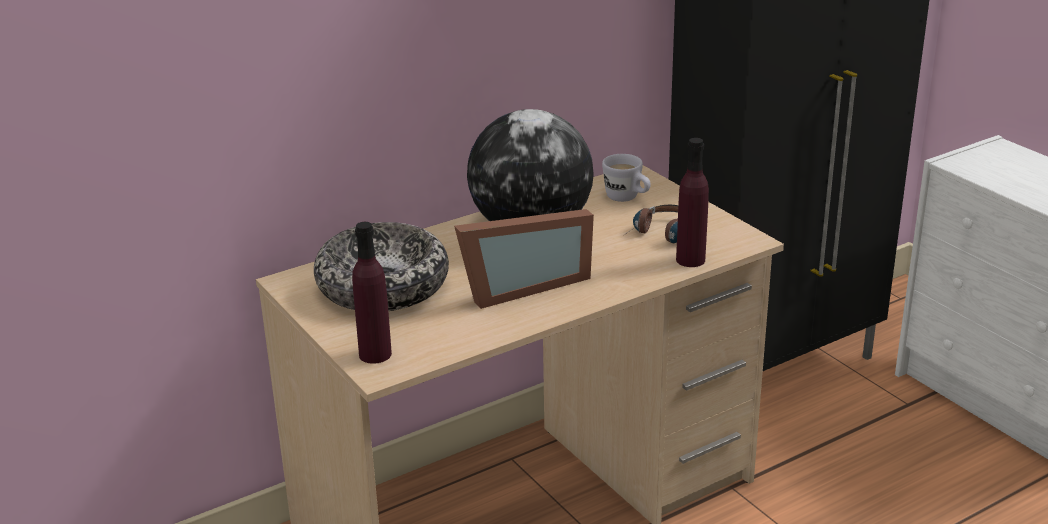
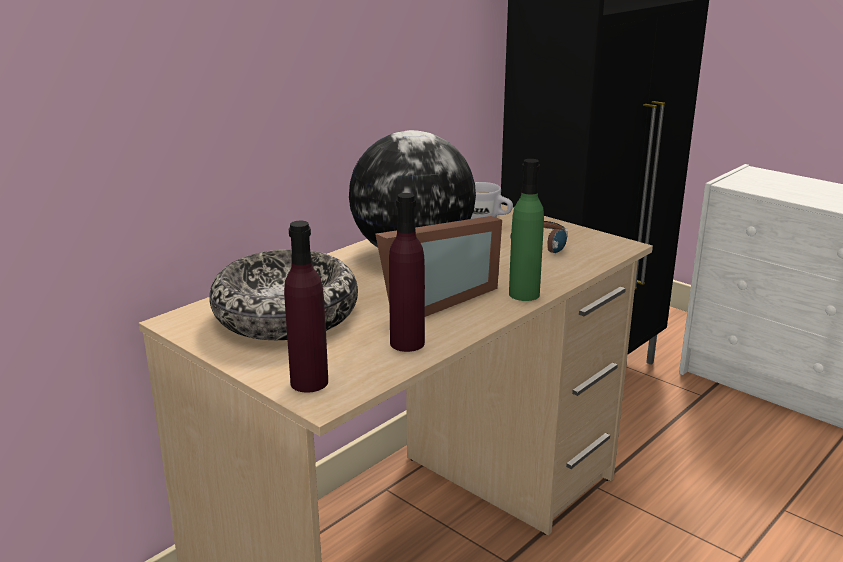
camera: 15 degrees left, 5 degrees down
(612, 288) = (524, 294): none -> green bottle
(690, 260) = (580, 264): purple bottle -> purple bottle (407, 343)

